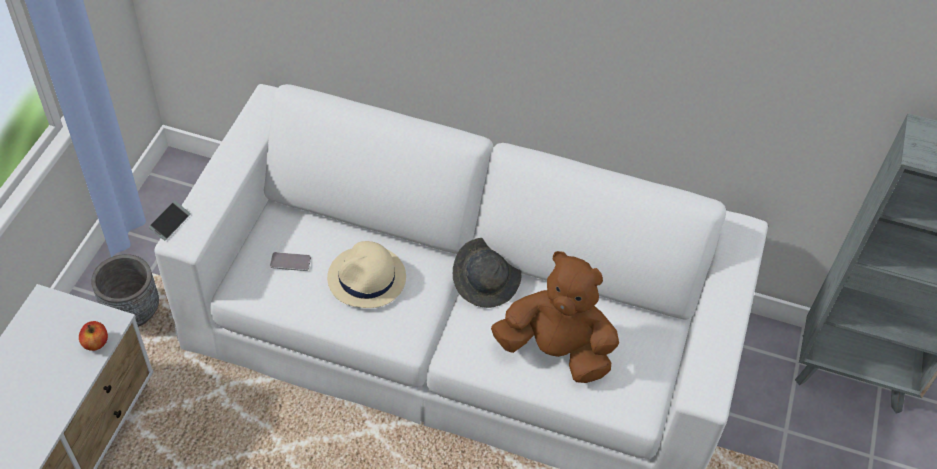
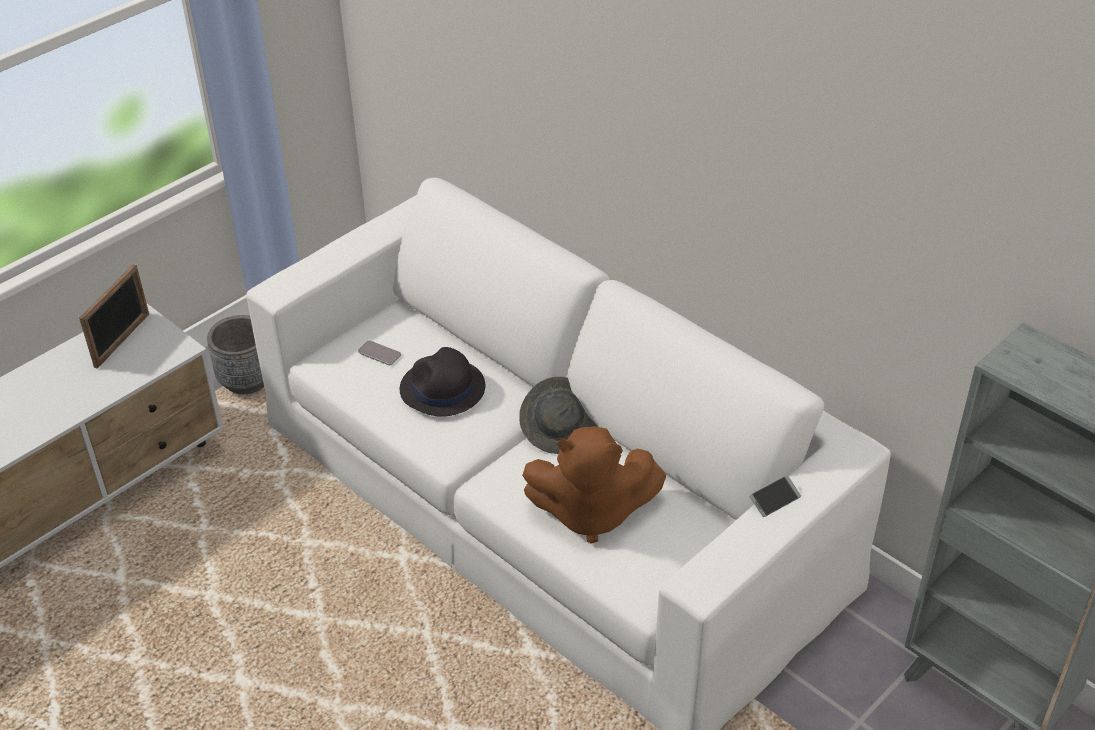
camera: 30 degrees right, 10 degrees down
(46, 333) = (122, 340): none -> picture frame
(96, 342) = (158, 360): apple -> none
(170, 223) = (273, 274): phone -> phone (774, 500)
(367, 278) = (442, 389): beige hat -> black hat
(555, 350) = (590, 513): brown plush toy -> brown plush toy turned 135 degrees clockwise

